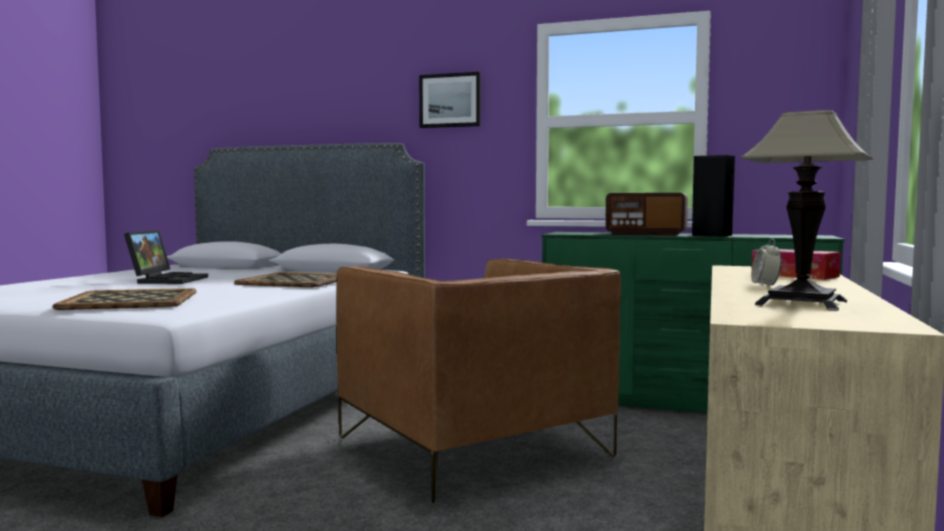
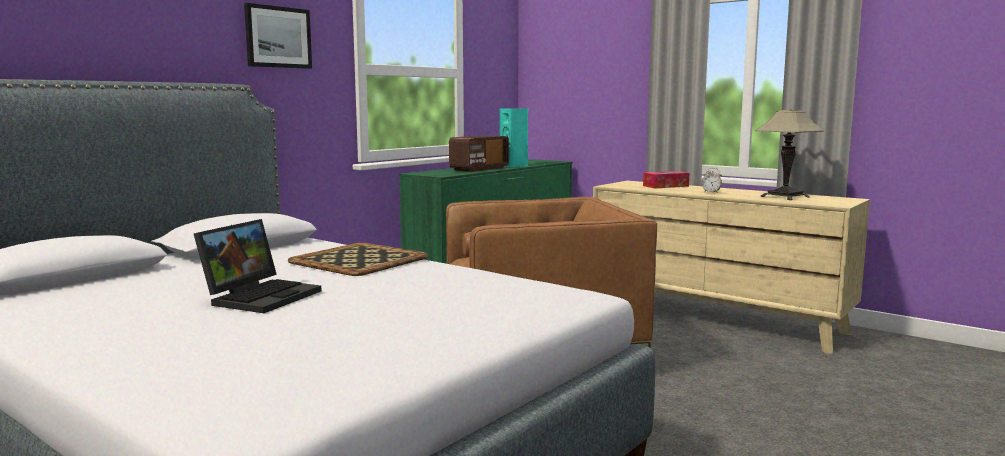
camera: 70 degrees left, 5 degrees up
(131, 300) = (474, 304): tray -> none
(167, 280) = (261, 296): laptop -> laptop turned 90 degrees clockwise
(712, 235) = (514, 166): black speaker -> turquoise speaker

